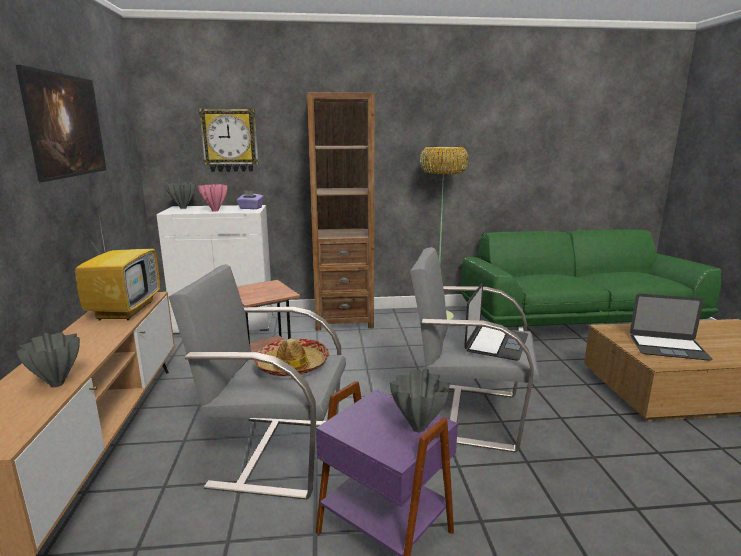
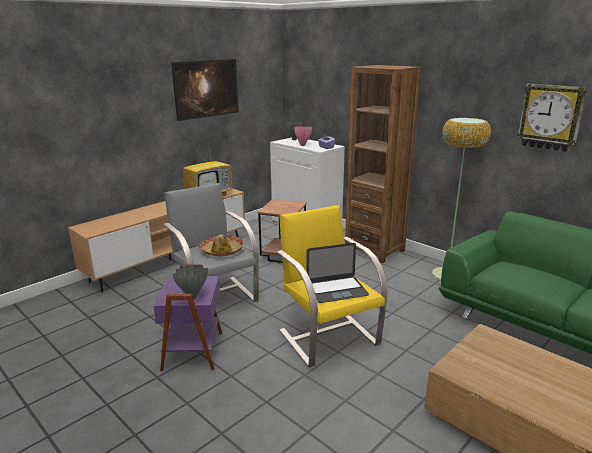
camera: 50 degrees right, 5 degrees up
(57, 385) = (134, 219): grey vase -> none
(230, 140) = (329, 95): wall clock -> wall clock (550, 117)
(469, 414) = (328, 337): grey armchair -> yellow armchair
(668, 347) = (496, 369): laptop -> none

